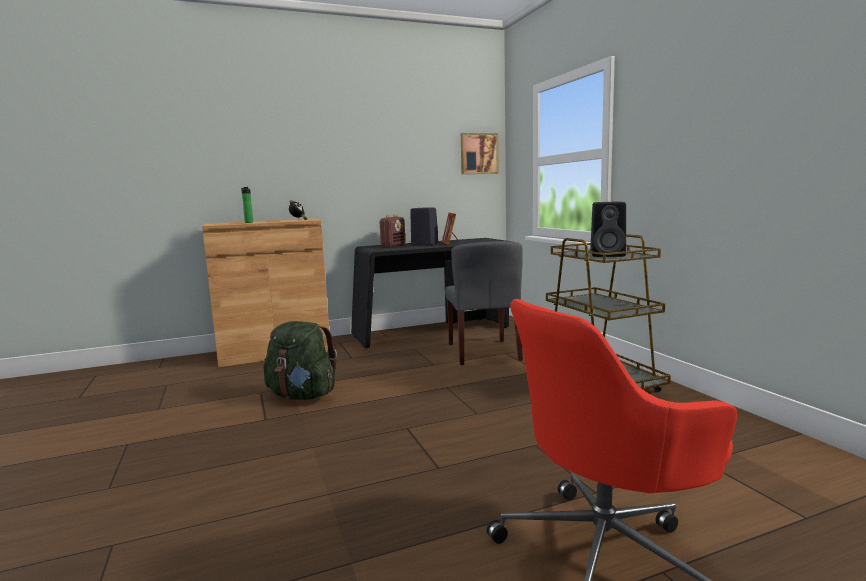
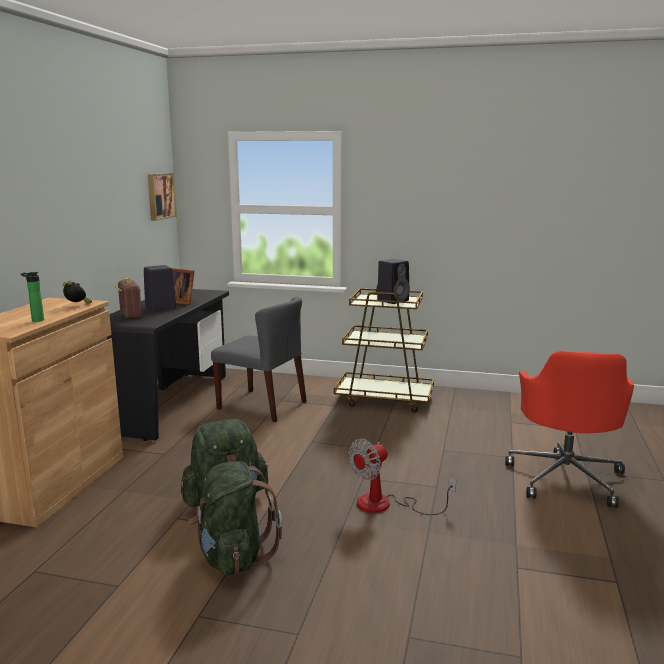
camera: 55 degrees left, 5 degrees up
(217, 426) = (233, 556): none -> green backpack
(363, 455) = (386, 505): none -> fan

